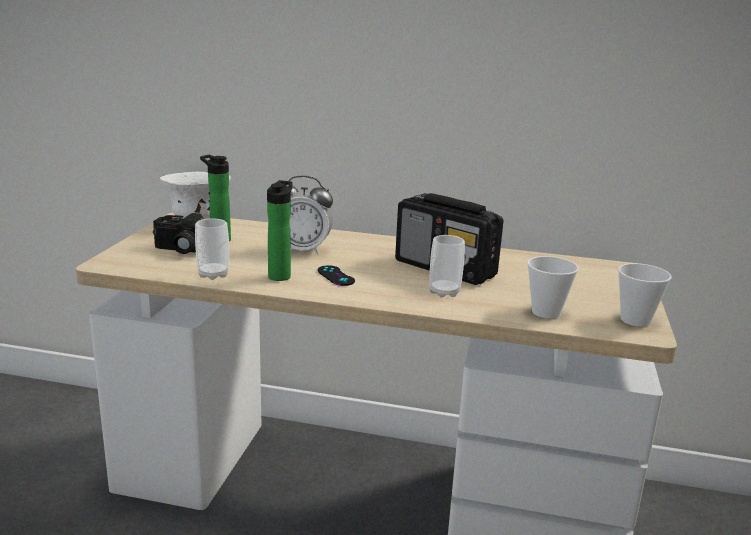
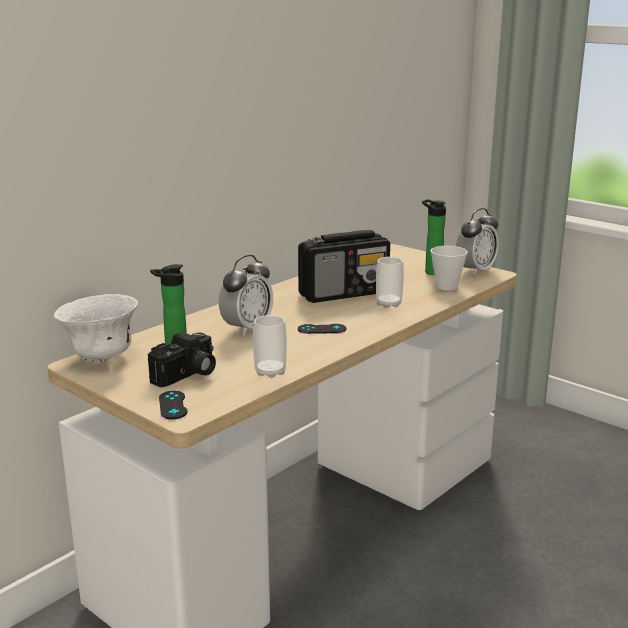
camera: 60 degrees left, 0 degrees up
(123, 257) = (173, 405): none -> black game controller
(280, 275) = (300, 347): bottle -> bottle (431, 272)
(635, 320) = (475, 270): cup -> alarm clock

